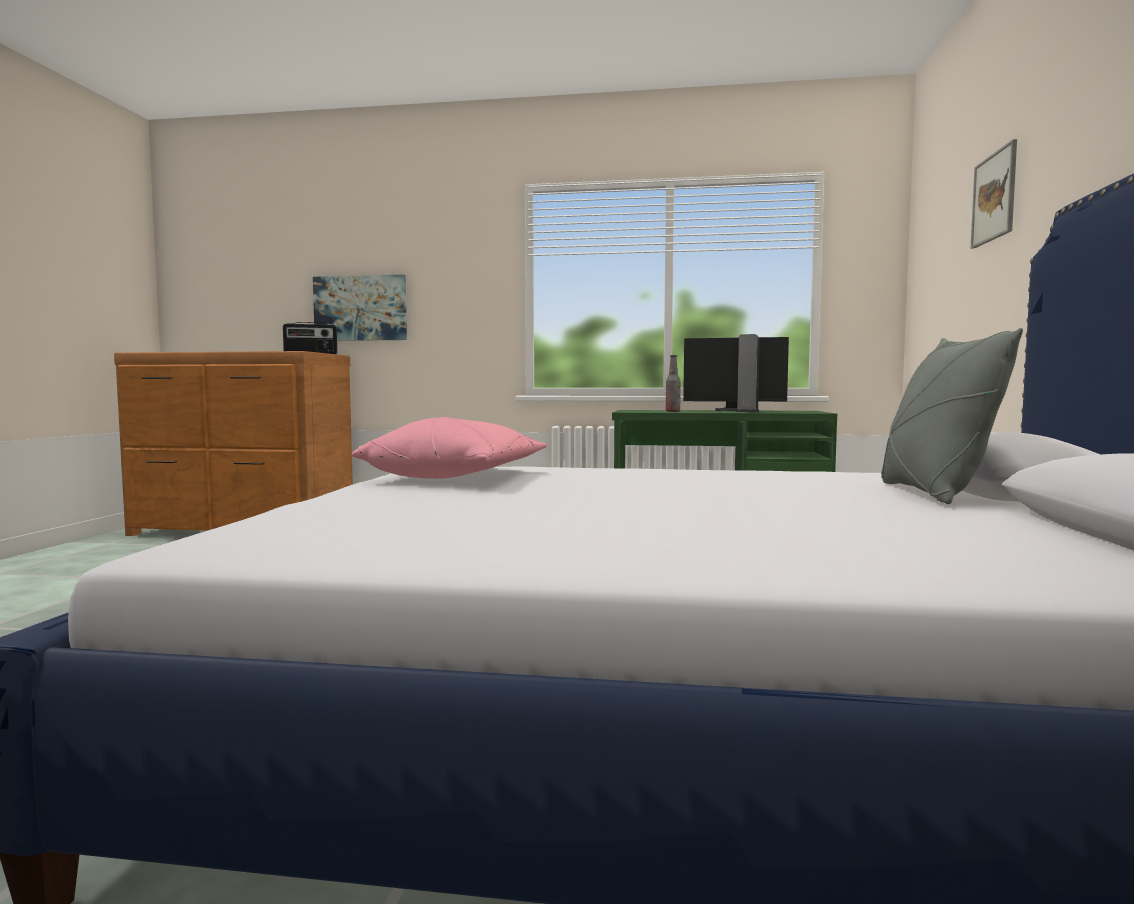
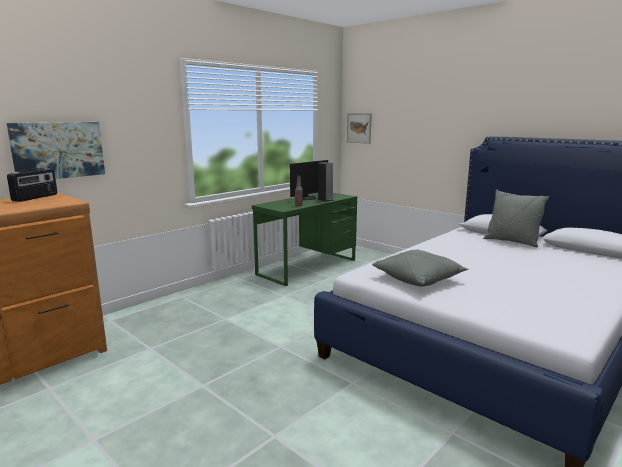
camera: 55 degrees left, 10 degrees up
(455, 477) = (418, 279): pink pillow -> grey pillow
(994, 197) = (422, 111): picture -> picture (359, 128)

